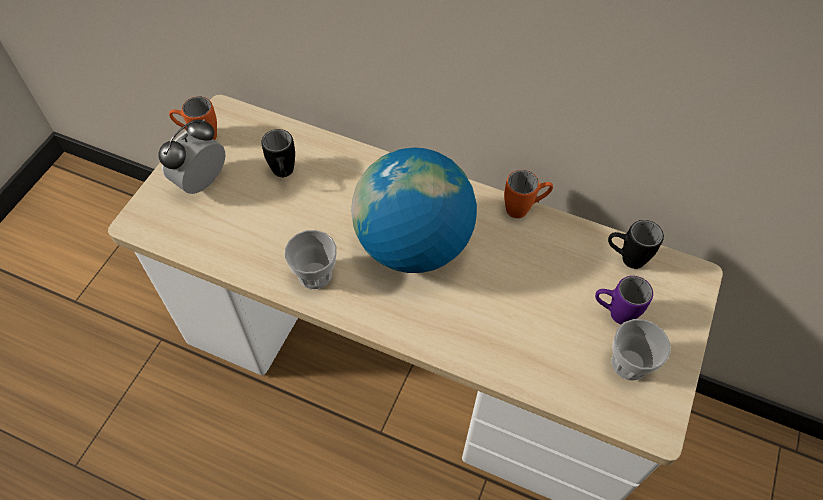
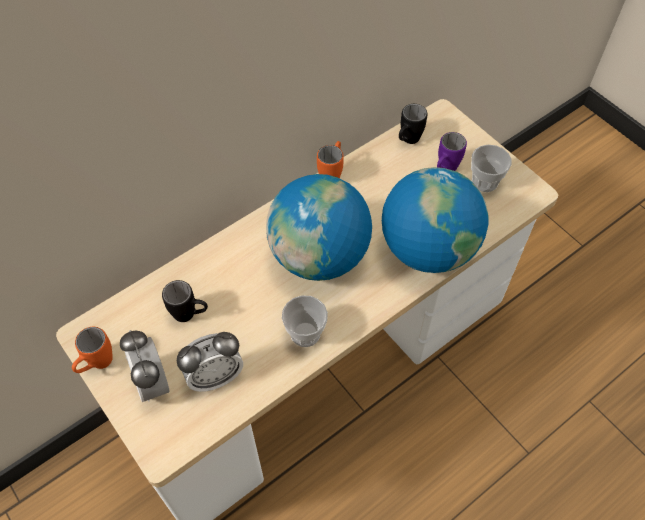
camera: 60 degrees left, 0 degrees up
(231, 224) = (215, 376): none -> alarm clock
(489, 342) = (427, 249): none -> globe

